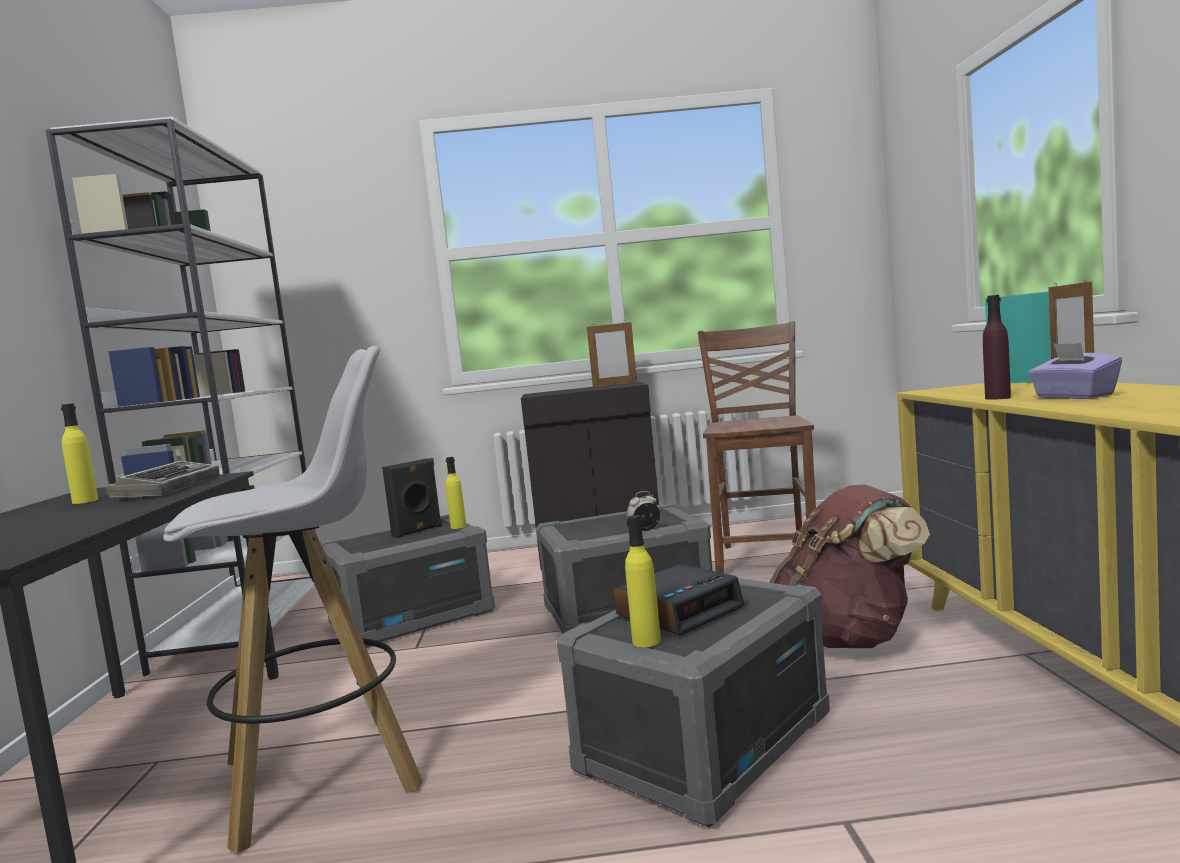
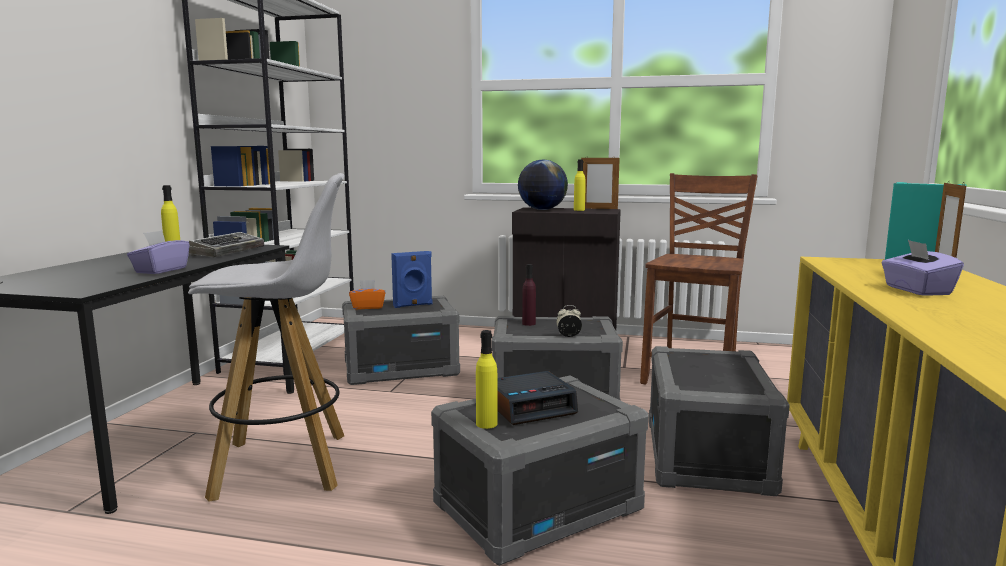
camera: 15 degrees right, 5 degrees up
(97, 520) = (160, 270): none -> purple tissue box
(359, 542) = (368, 307): none -> orange tissue box
(418, 531) = (413, 305): black speaker -> blue speaker
(458, 526) = (442, 307): yellow bottle -> yellow bottle (579, 210)
(552, 392) = (542, 210): none -> globe
(849, 638) = (708, 456): brown backpack -> grey storage box
(997, 398) = (857, 279): purple bottle -> purple bottle (528, 323)

